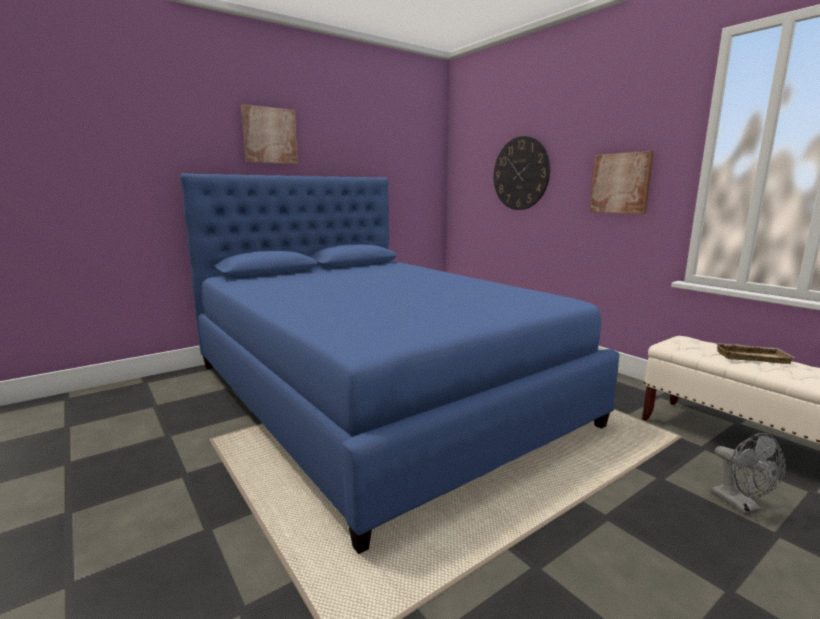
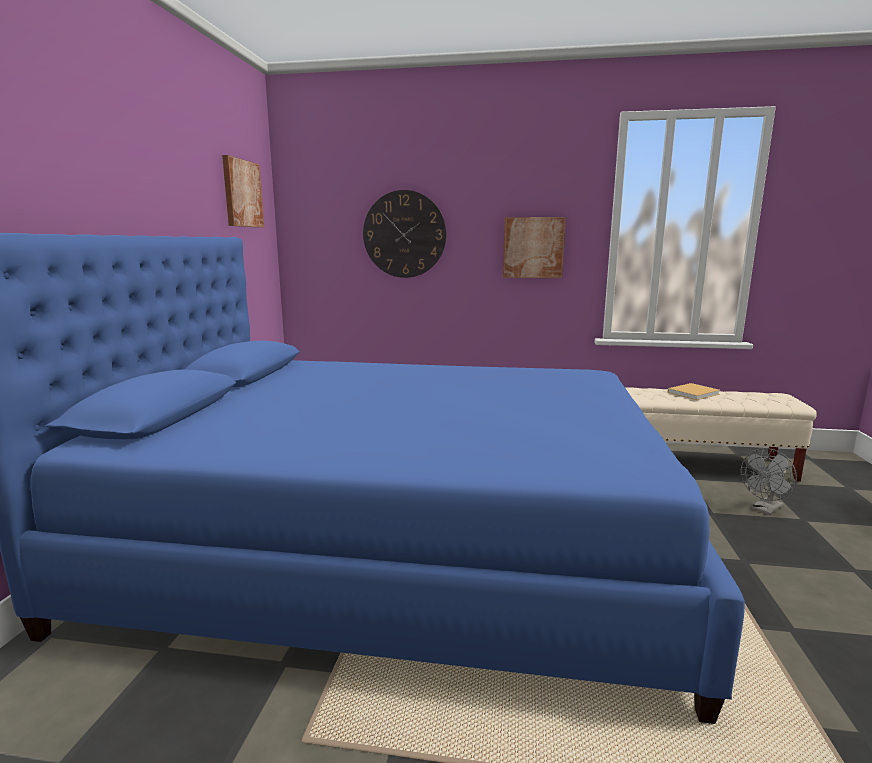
camera: 45 degrees left, 0 degrees up
(270, 135) = (78, 159): picture -> picture (242, 193)
(741, 505) = (765, 509): grey fan -> grey fan turned 120 degrees clockwise
(751, 357) = (694, 393): beige tray -> beige book

